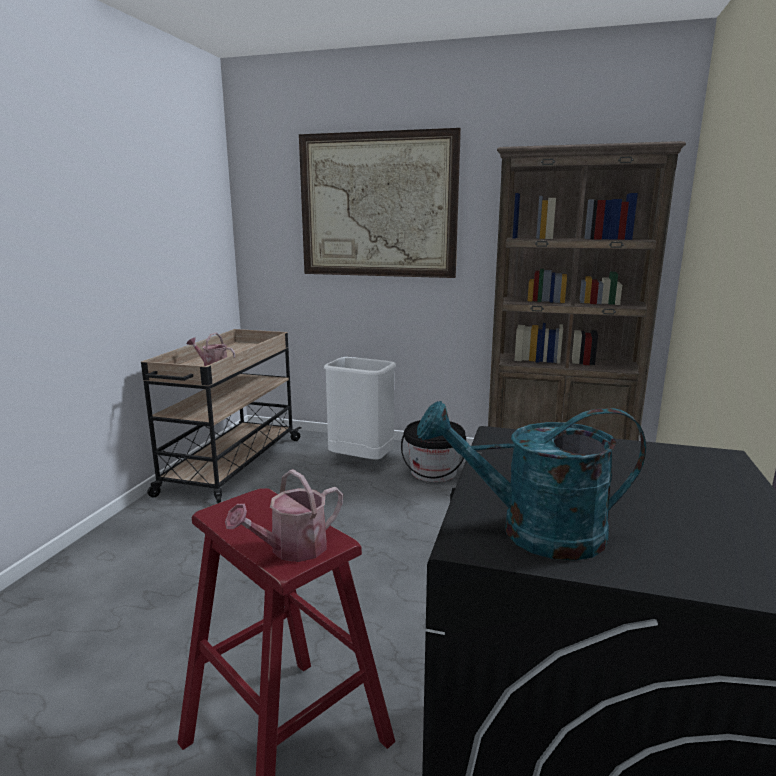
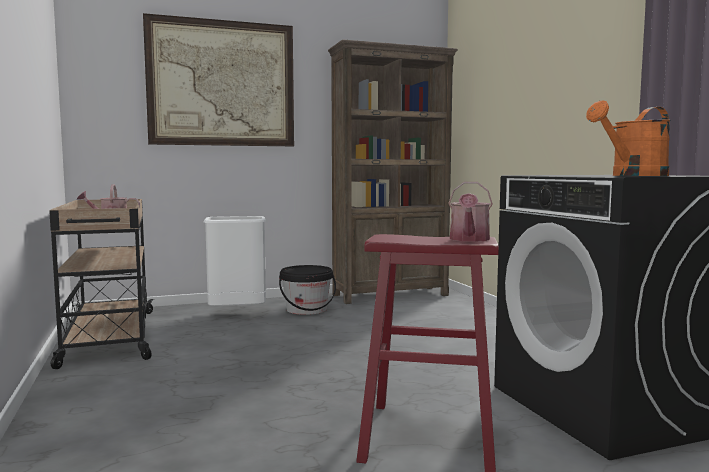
camera: 35 degrees left, 10 degrees down
(533, 532) = (633, 175): turquoise watering can -> orange watering can

